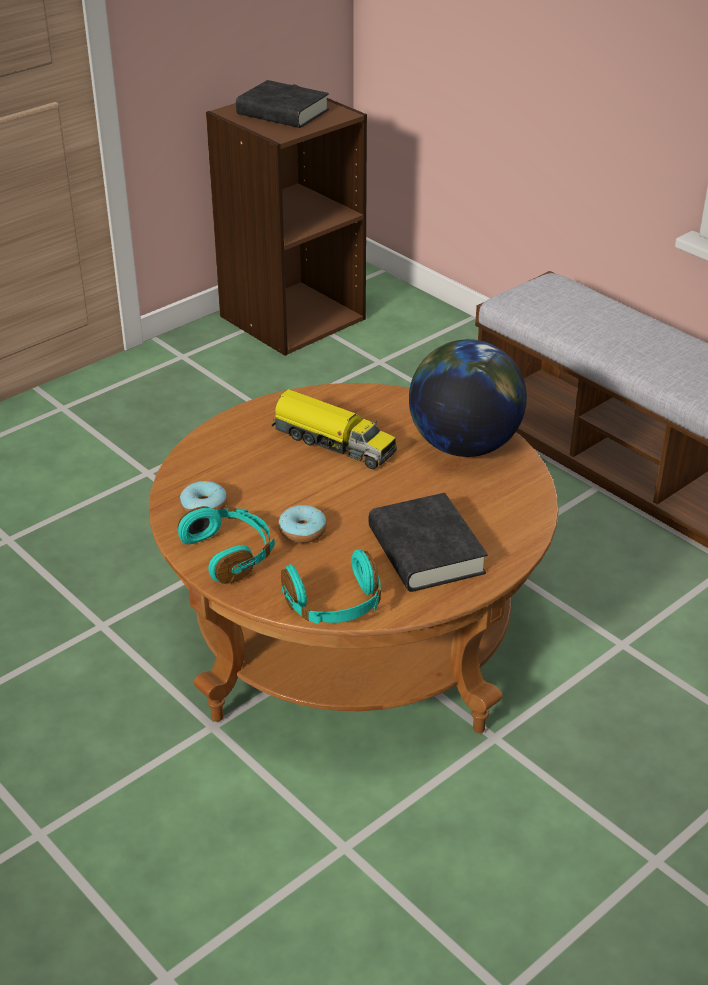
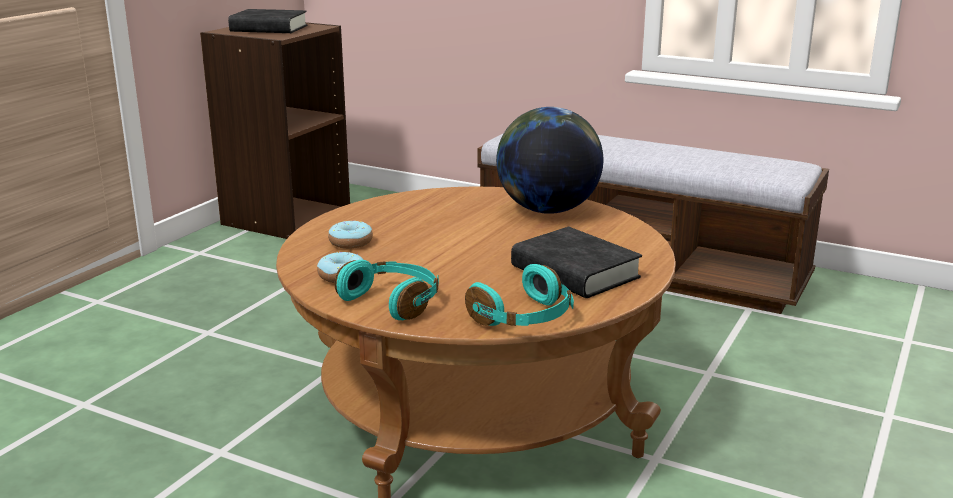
camera: 20 degrees left, 15 degrees down
(302, 531) = (451, 277): donut -> donut (350, 242)
(332, 442) = (431, 223): toy truck -> none

